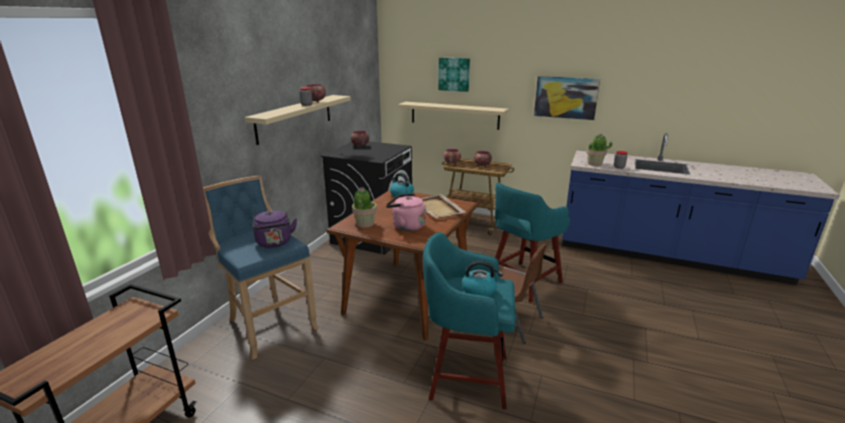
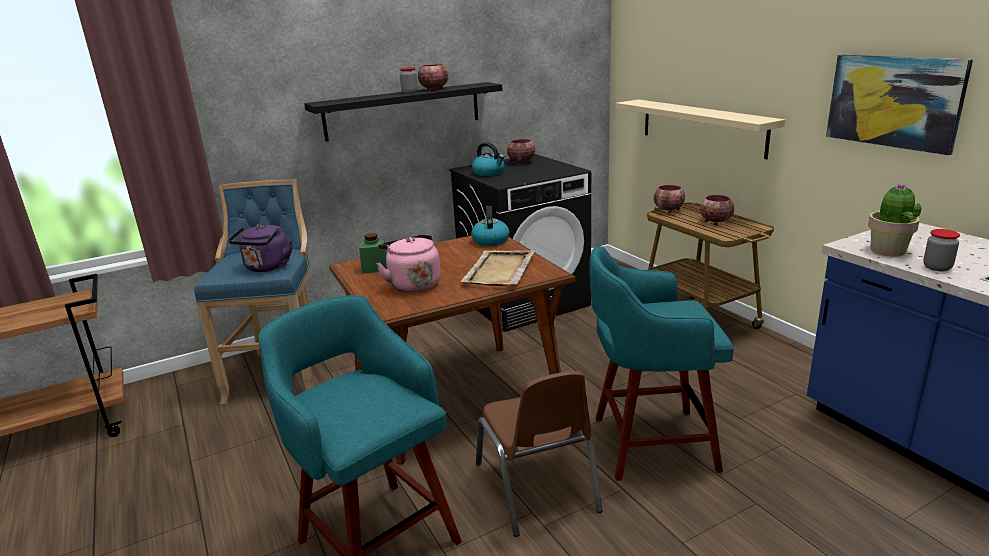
camera: 40 degrees right, 0 degrees up
(295, 118) = (403, 111): beige shelf -> black shelf
(364, 224) = (375, 268): potted plant -> green jar
(454, 74) = (705, 52): picture -> none
(479, 290) = (360, 403): kettle -> kettle (489, 173)

